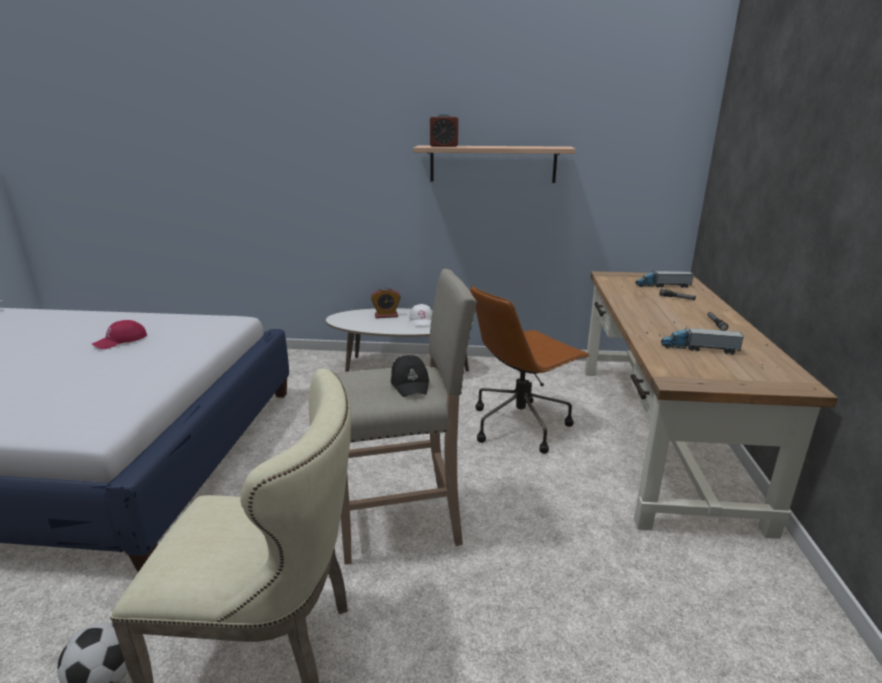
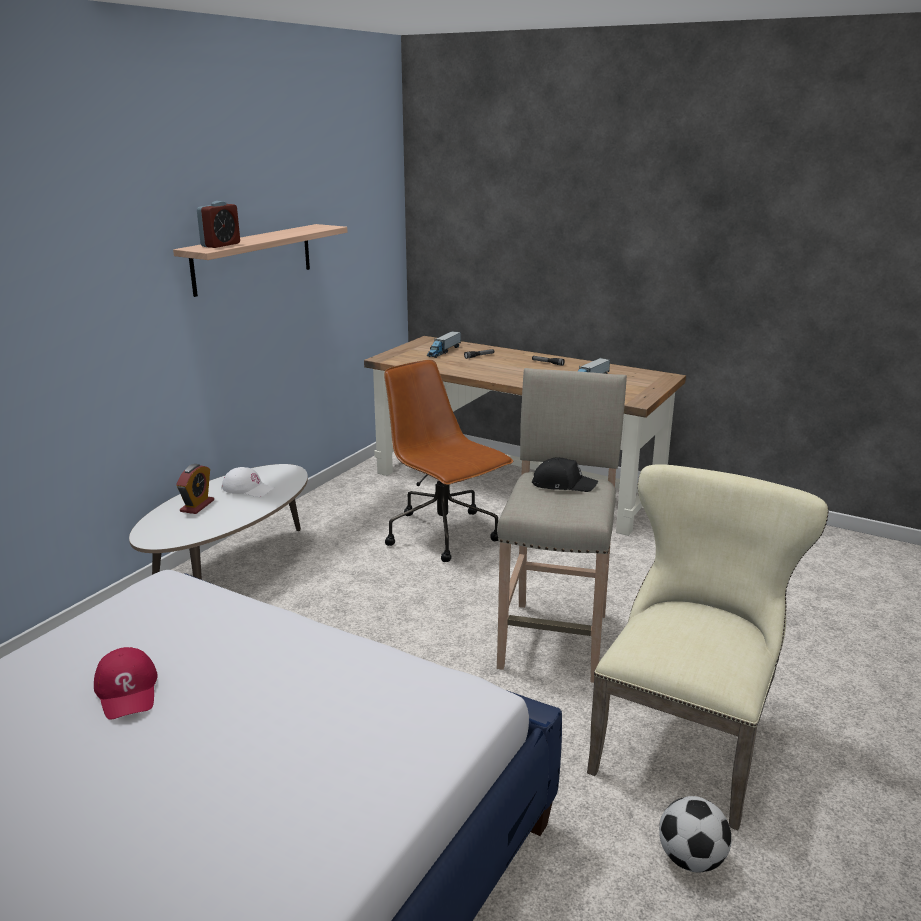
camera: 65 degrees left, 0 degrees up
(520, 424) = (444, 535): brown office chair -> brown office chair turned 150 degrees clockwise

